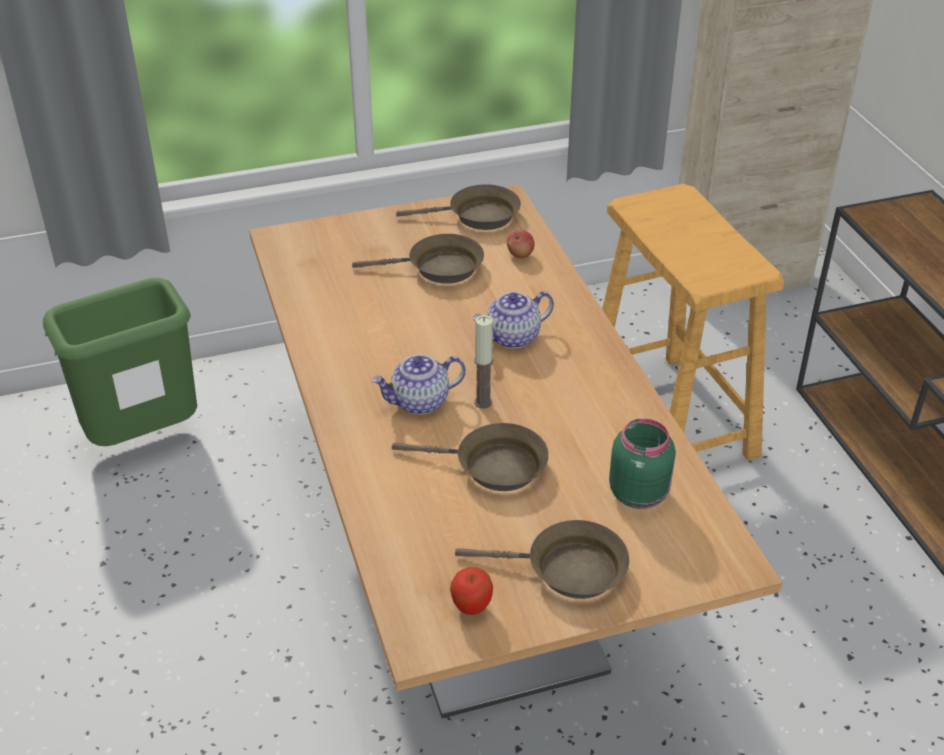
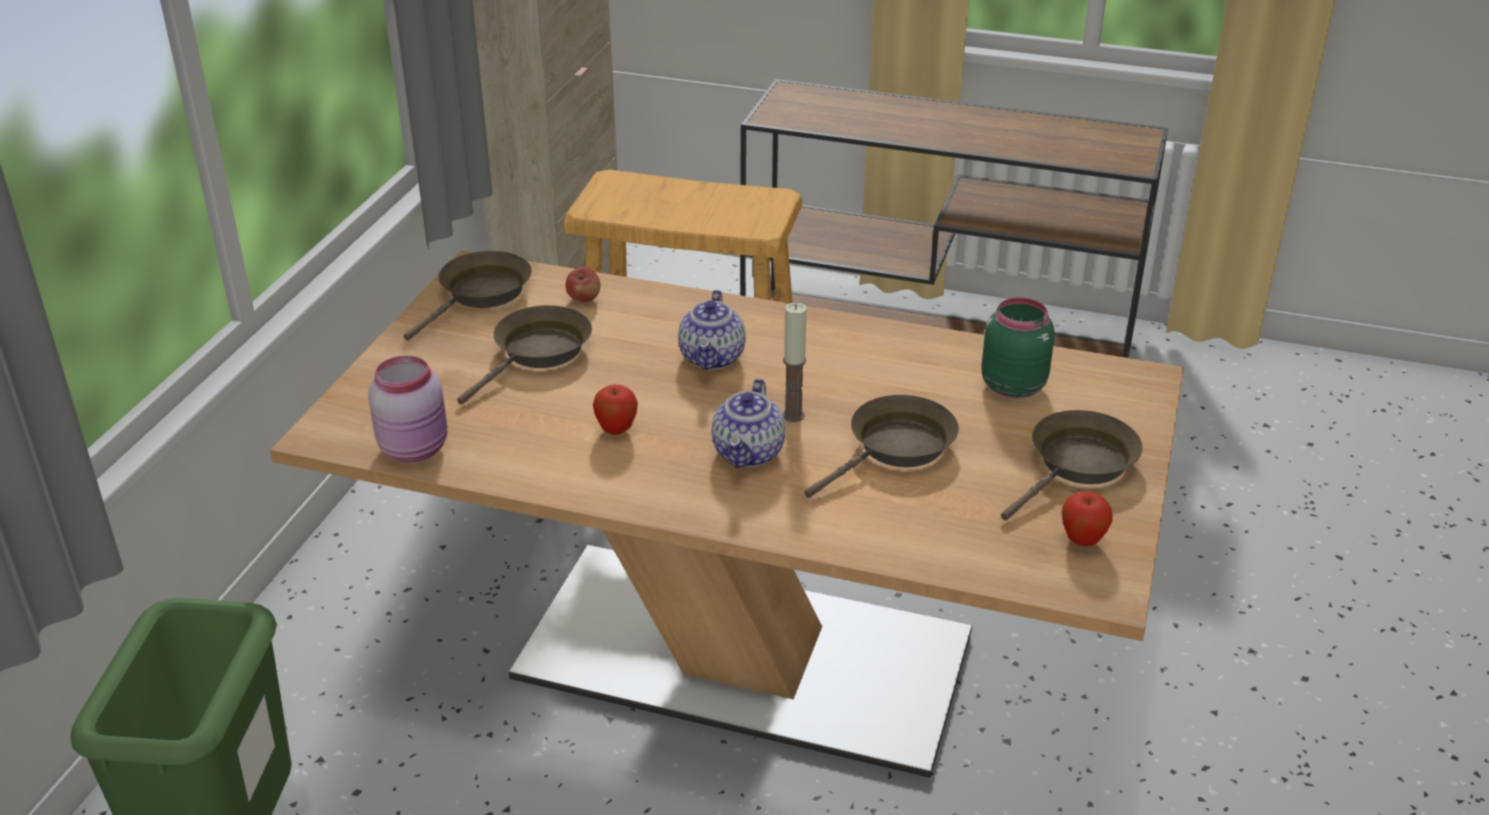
camera: 55 degrees left, 5 degrees down
(297, 274) = (416, 448): none -> pink jar
(389, 337) = (616, 430): none -> apple

